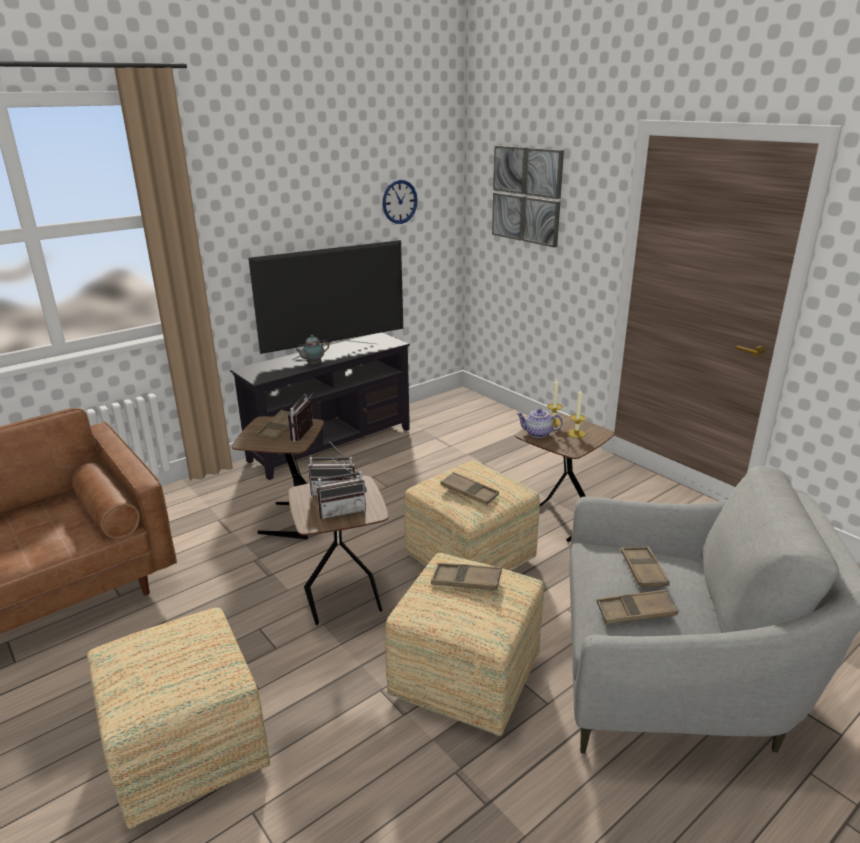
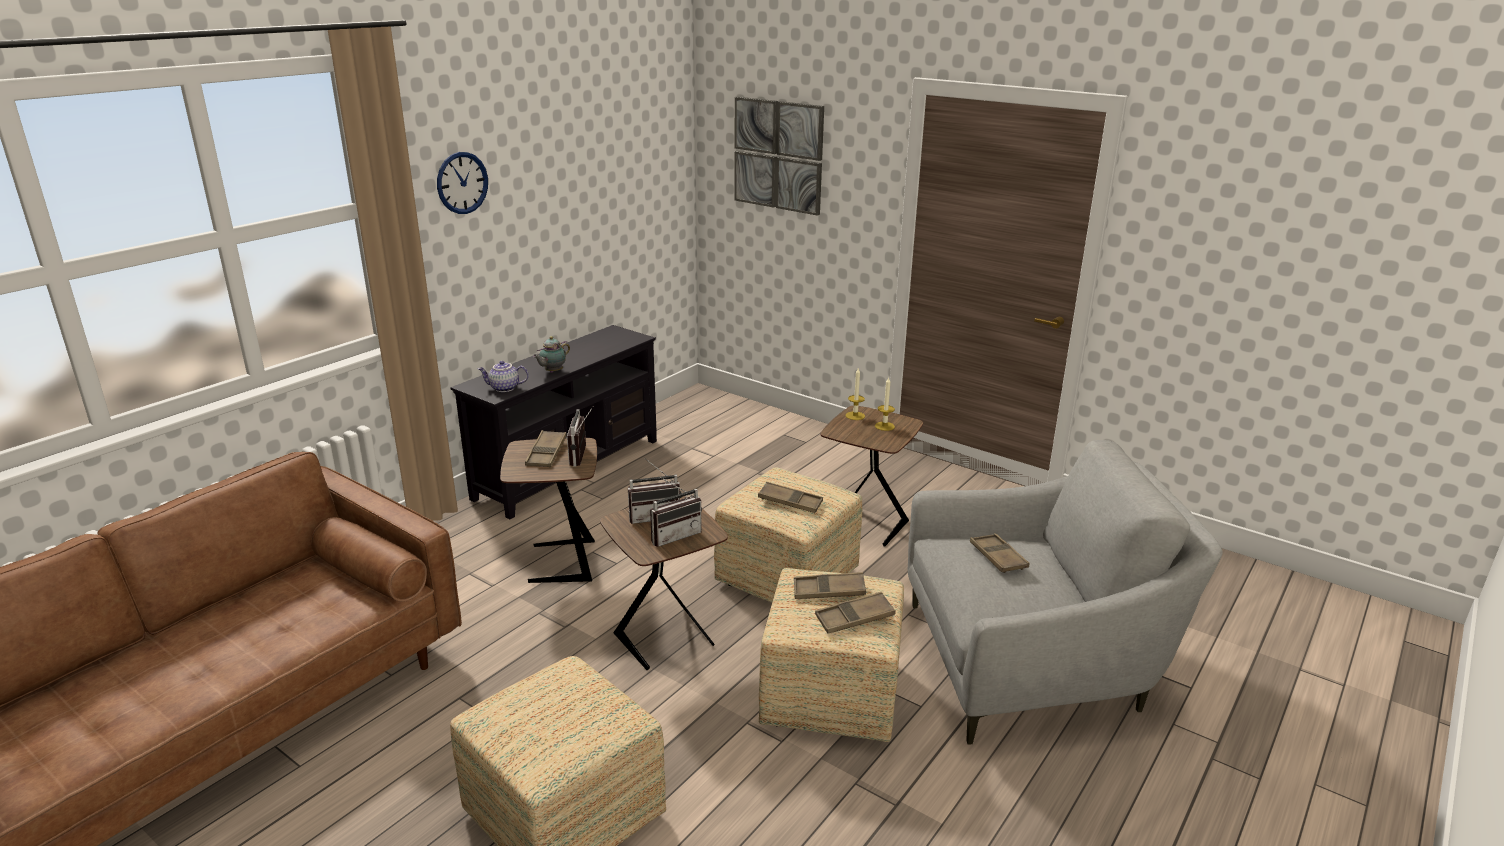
camera: 15 degrees left, 0 degrees up
(335, 351) = (570, 354): television -> none
(399, 201) = (627, 166): wall clock -> wall clock (462, 183)
(537, 434) = (844, 430): teapot -> teapot (504, 388)
(635, 612) = (1005, 596): brown tray -> brown tray (854, 618)

